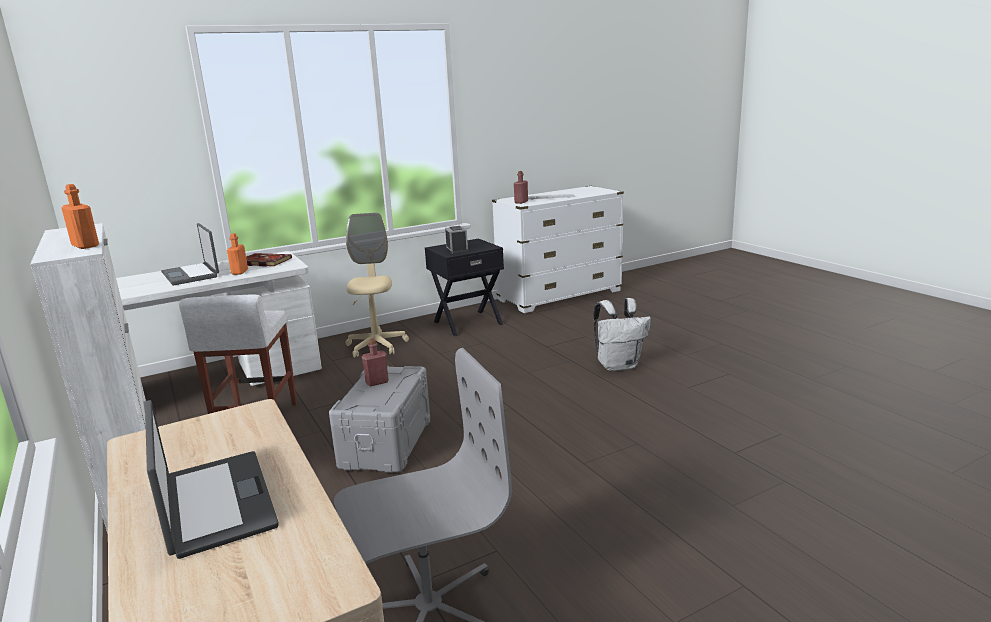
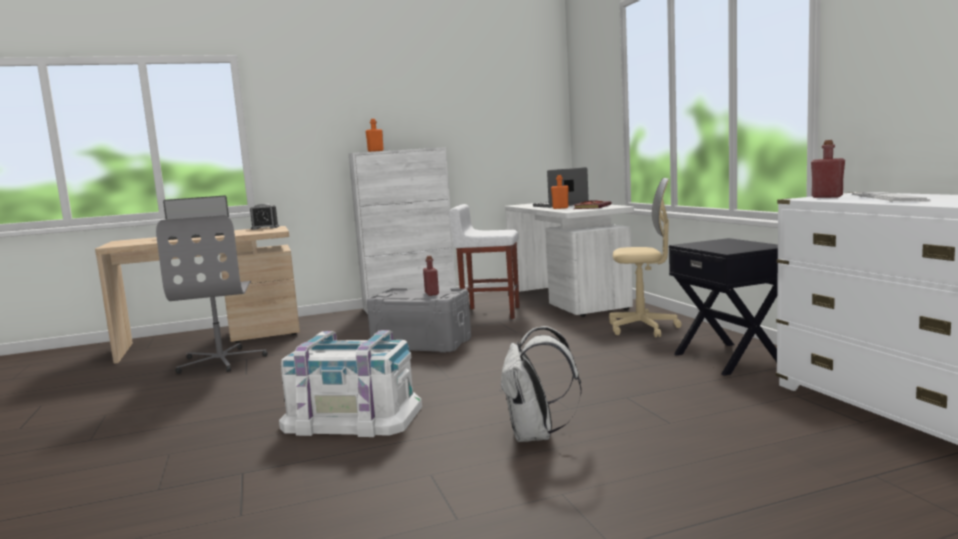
camera: 100 degrees right, 10 degrees down
(457, 250) = (710, 244): alarm clock -> alarm clock (265, 228)
(613, 433) = (353, 417): none -> white storage box

